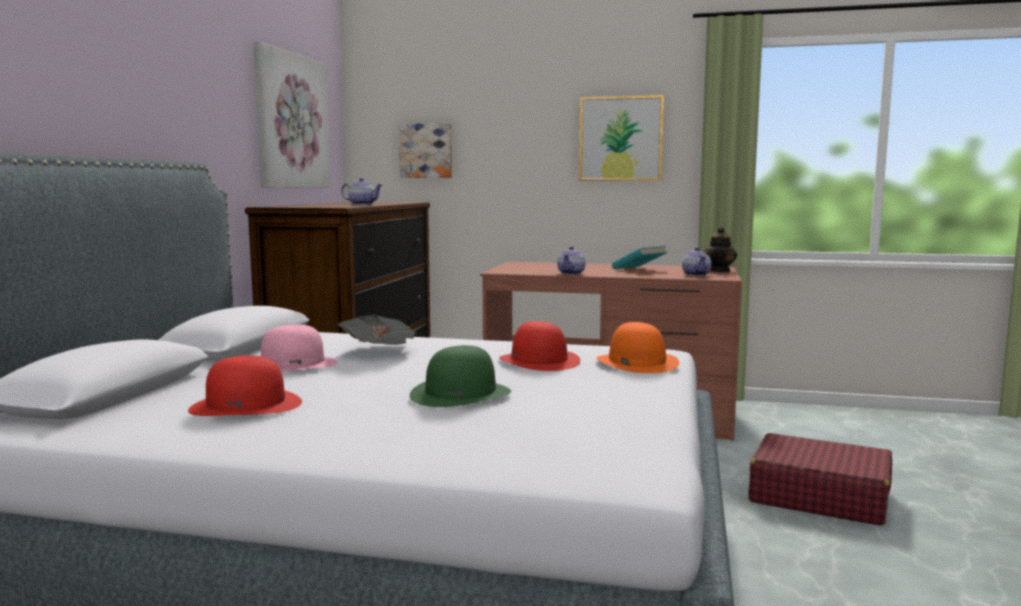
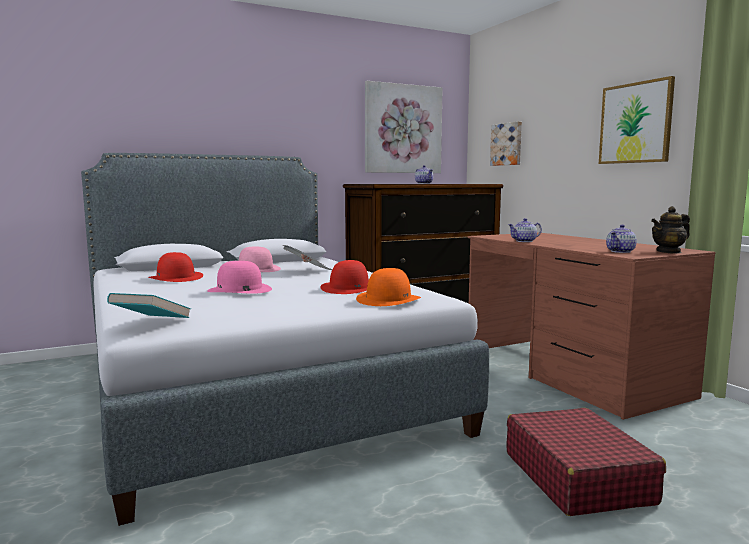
camera: 50 degrees right, 0 degrees up
(460, 394) = (239, 290): green hat -> pink hat
(638, 270) = (596, 244): turquoise book -> turquoise book (151, 323)

